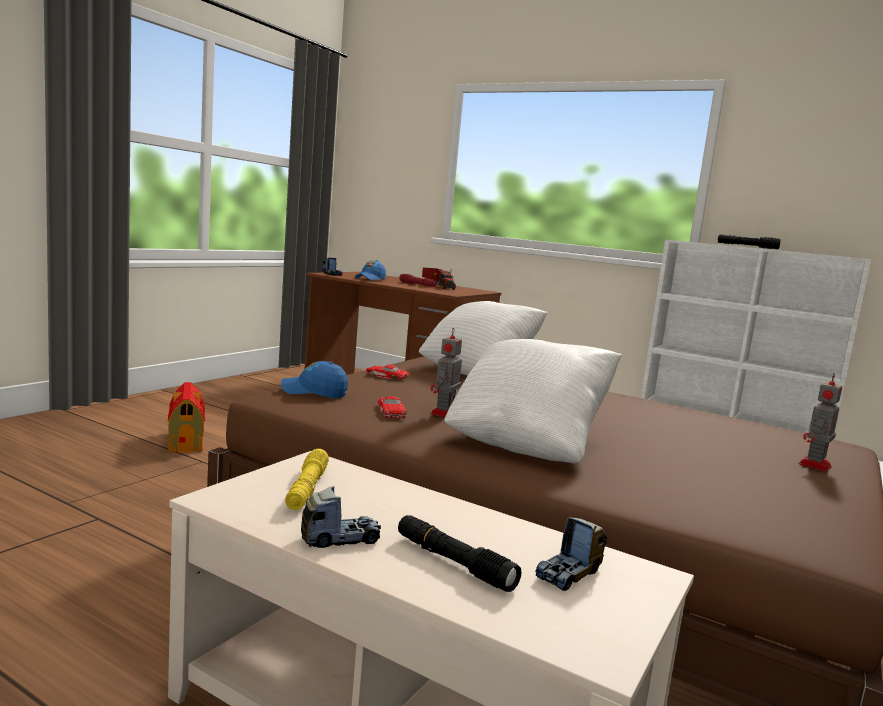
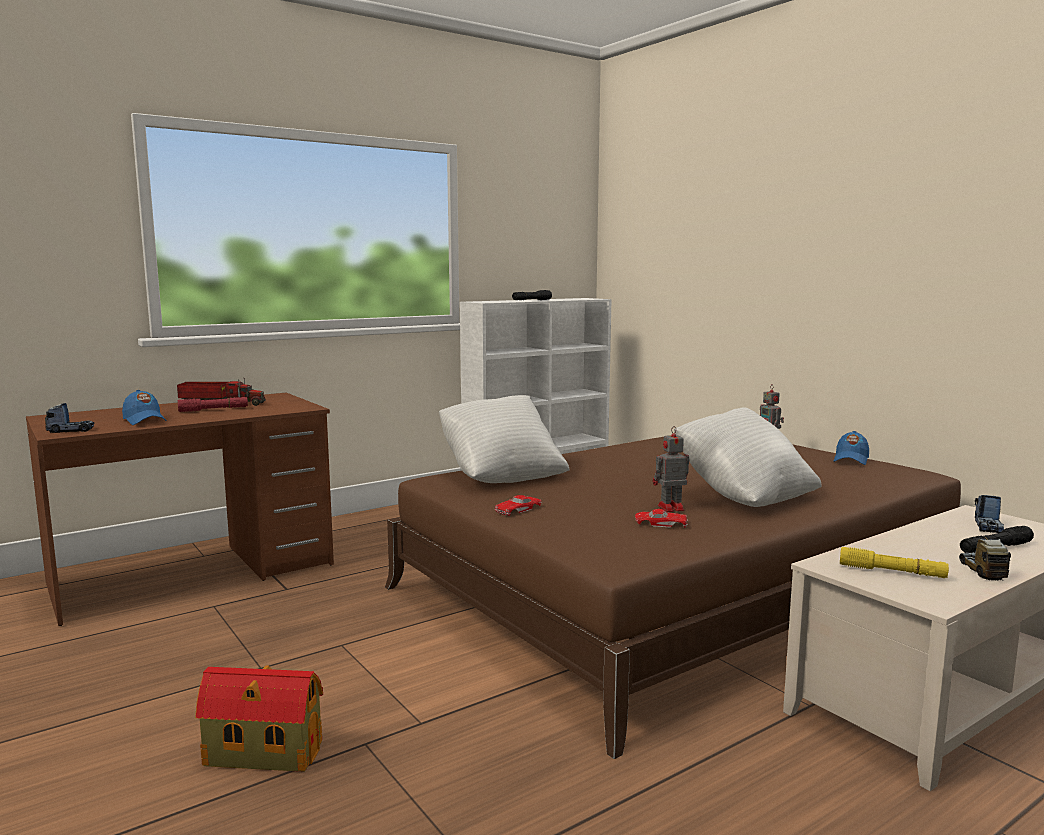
camera: 65 degrees left, 0 degrees up
(314, 392) = (592, 544): blue cap -> blue cap (851, 460)
(444, 414) = (669, 508): toy robot -> toy robot turned 120 degrees clockwise
(569, 574) = (988, 527): toy truck -> toy truck turned 45 degrees clockwise

